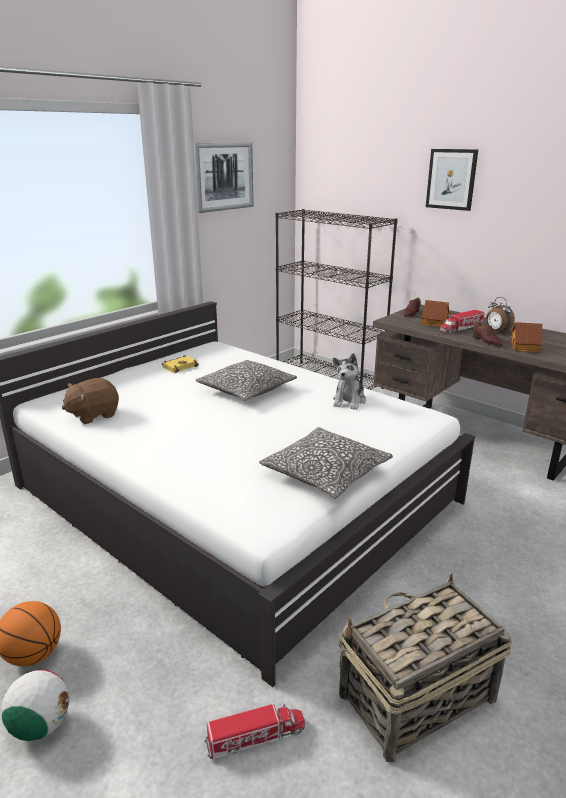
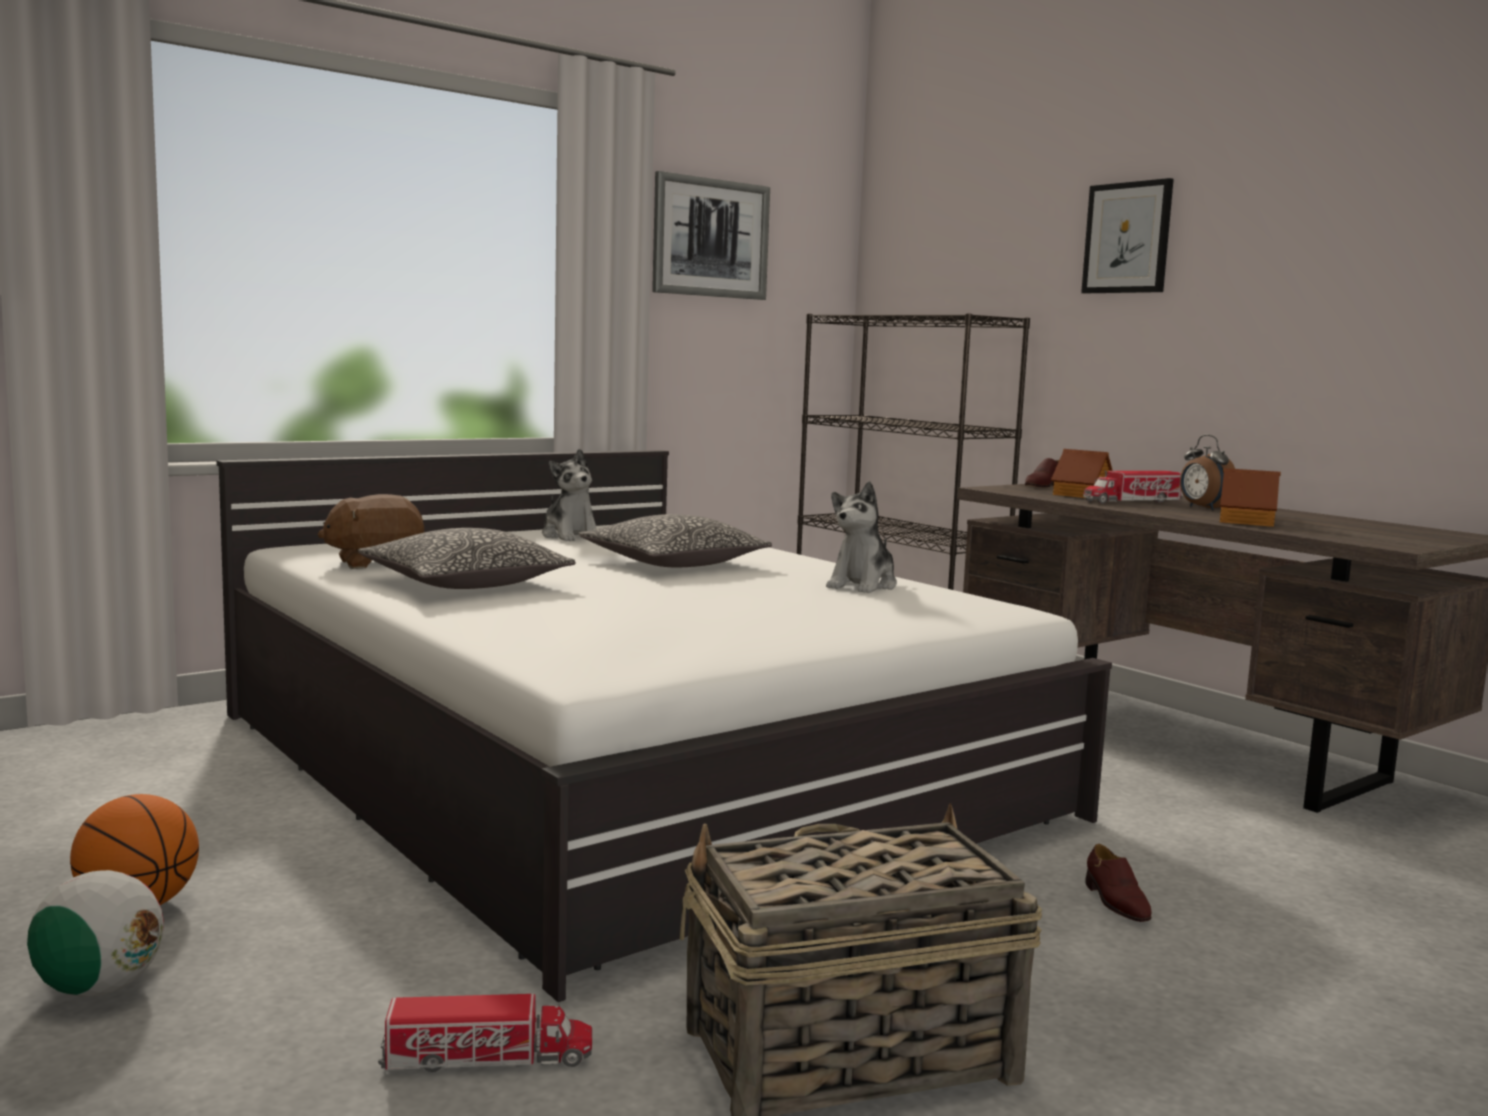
camera: 10 degrees right, 15 degrees down
(180, 366) = (570, 536): yellow book -> plush toy
(325, 473) = (751, 640): pillow -> pillow (465, 583)
(487, 342) = (1171, 513): brown shoe -> brown shoe (1115, 902)

